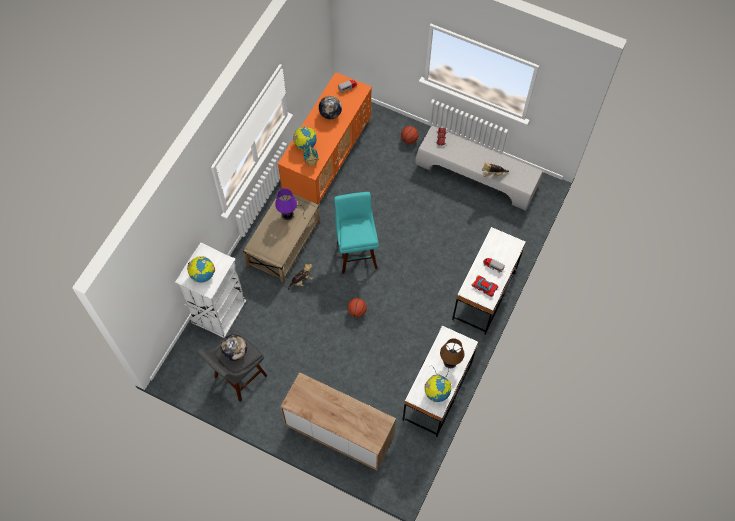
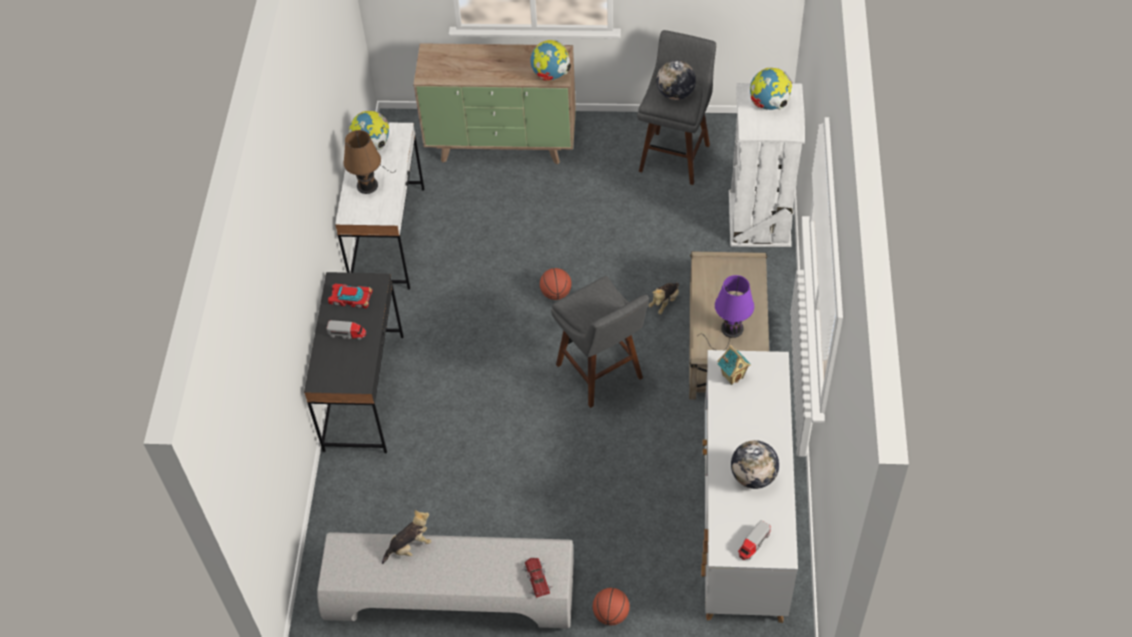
camera: 160 degrees right, 10 degrees down
(305, 145) = (762, 402): globe -> globe (551, 75)
(327, 158) = (742, 515): orange dresser -> white dresser
(356, 253) = (601, 374): turquoise stool -> grey stool
(484, 294) = (364, 392): white desk -> black desk

